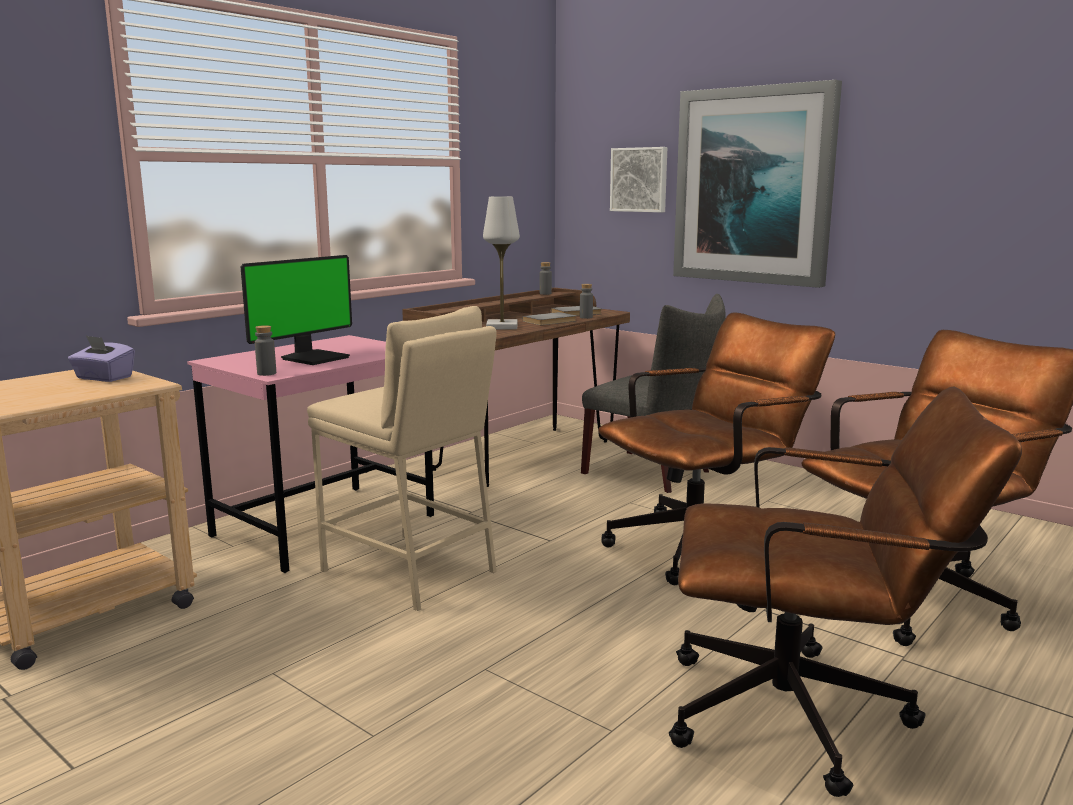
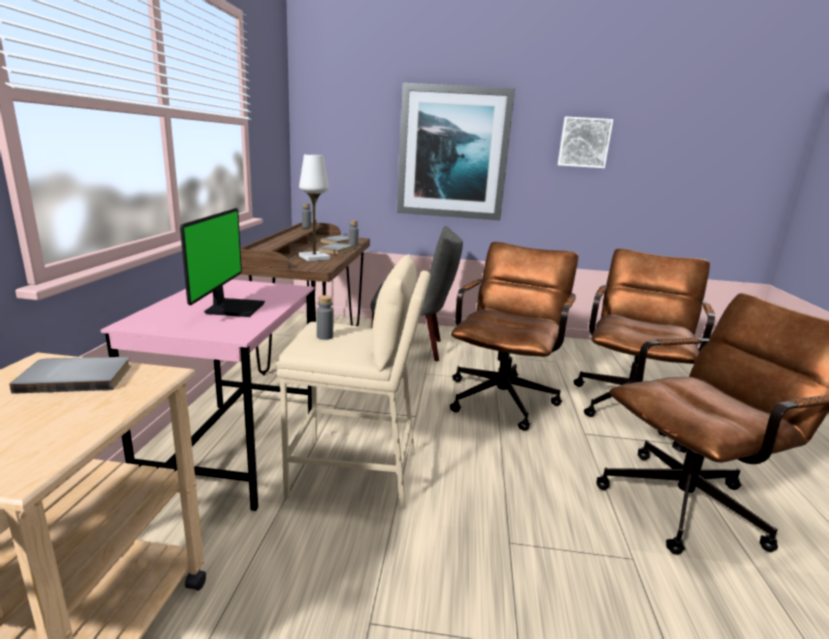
camera: 35 degrees left, 5 degrees up
(103, 378) = (77, 377): purple tissue box -> grey book
(266, 373) = (226, 334): grey bottle -> grey bottle (325, 336)
(640, 179) = (365, 143): picture -> picture (584, 142)

